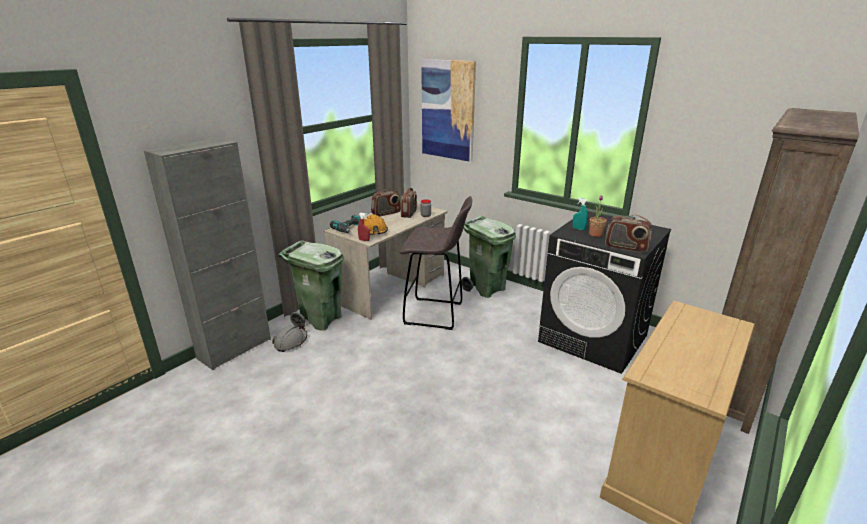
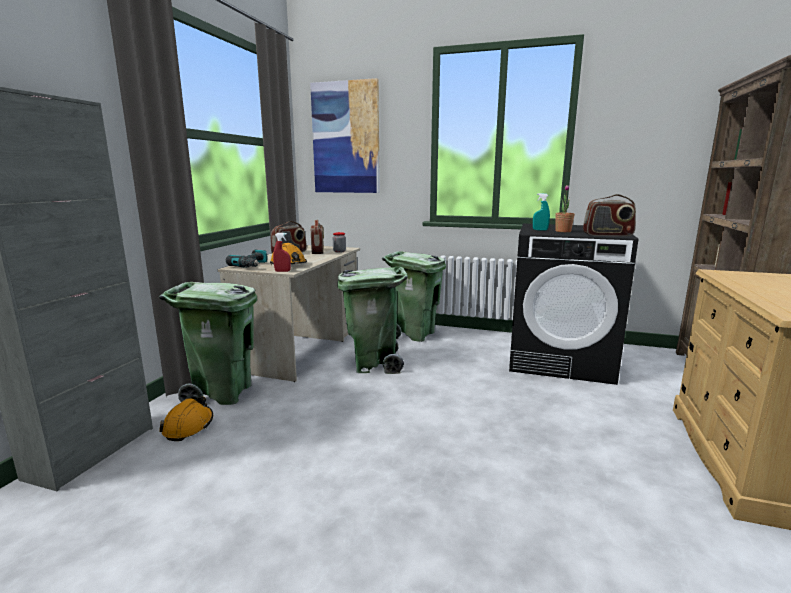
camera: 20 degrees left, 10 degrees down
(291, 342) = (189, 426): grey hard hat -> orange hard hat
(436, 314) = (374, 364): grey stool -> green trash can

